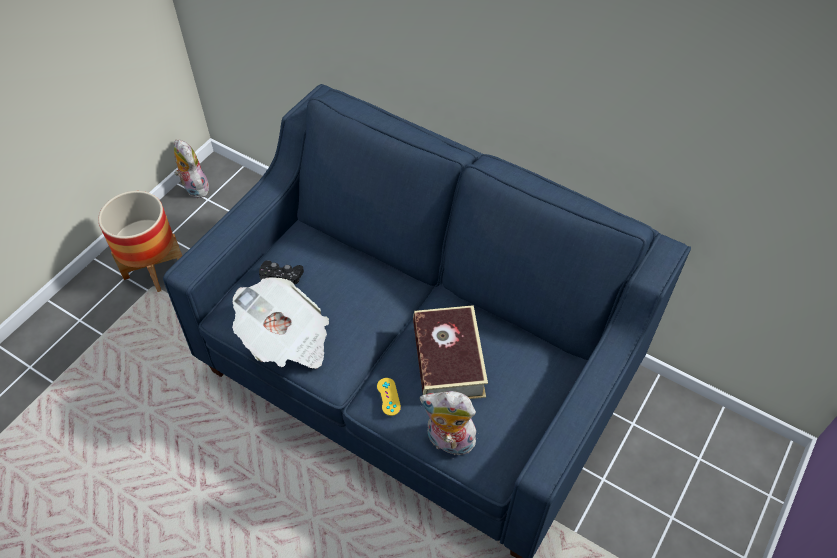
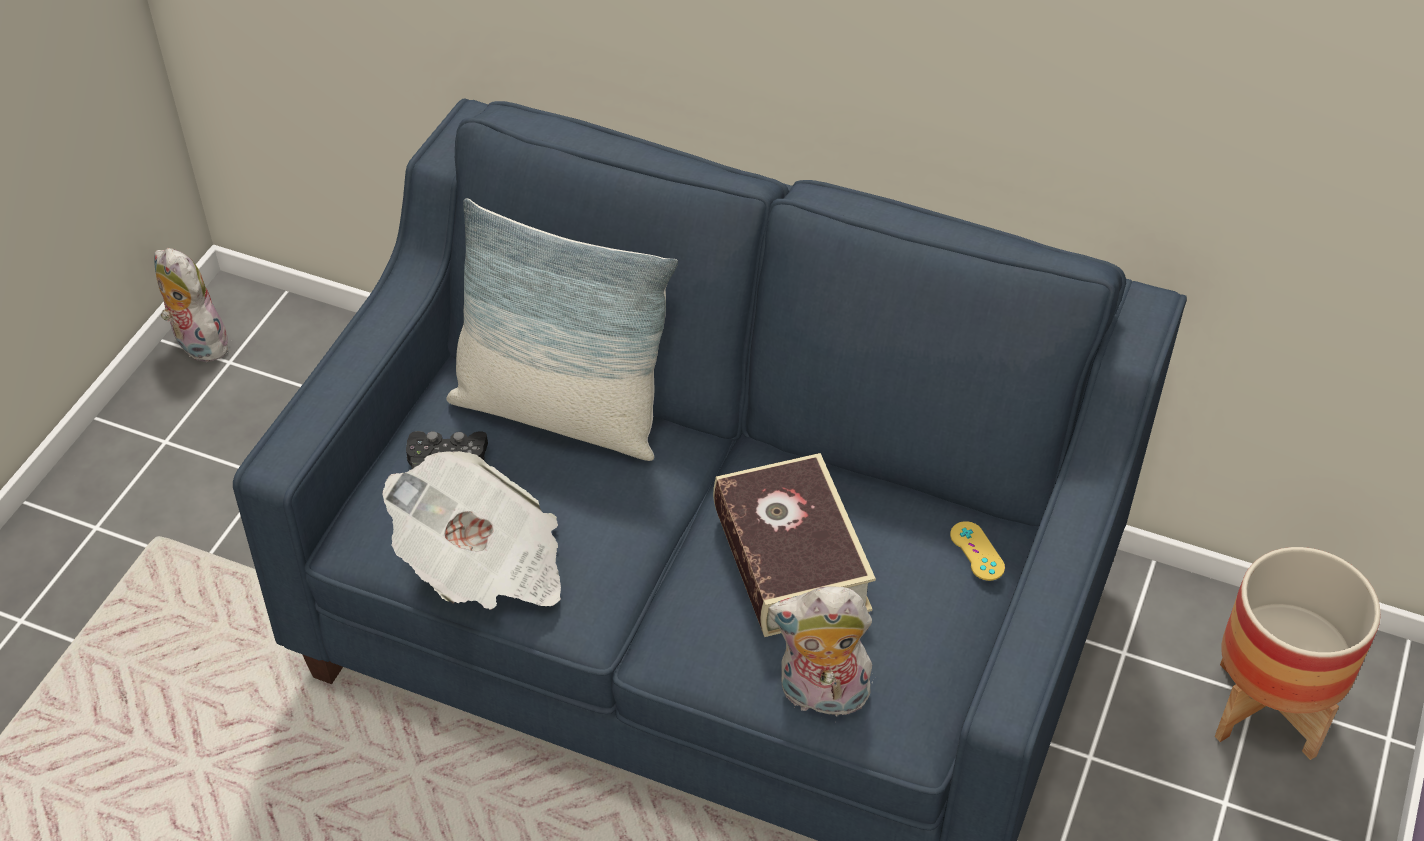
camera: 10 degrees left, 5 degrees down
(154, 269) = (151, 506): planter -> planter (1267, 710)
(345, 259) = (560, 413): none -> pillow
(388, 396) = (695, 636): yellow game controller -> yellow game controller (977, 551)

